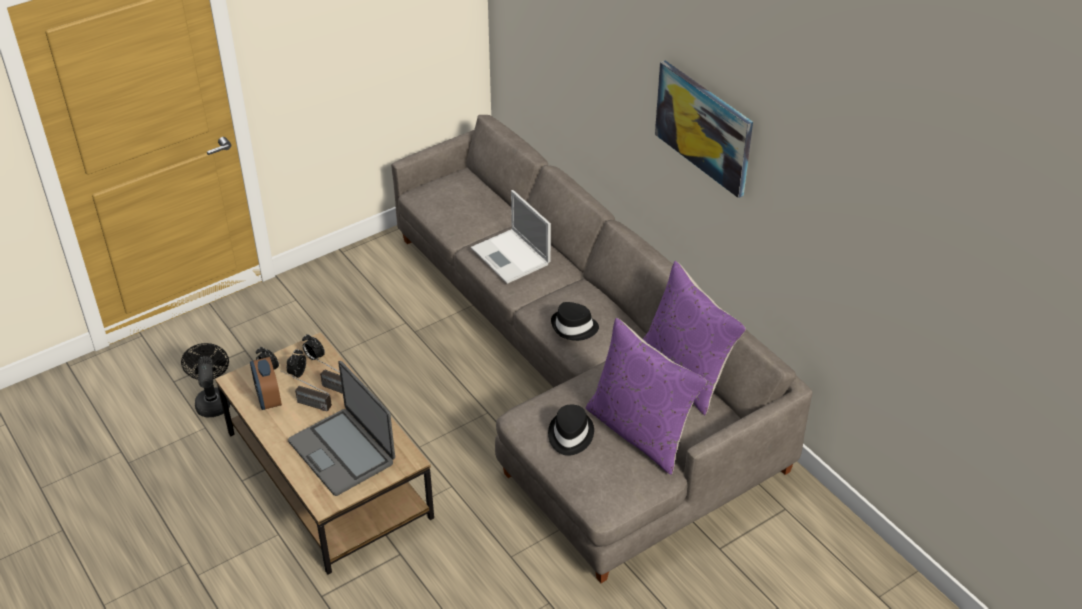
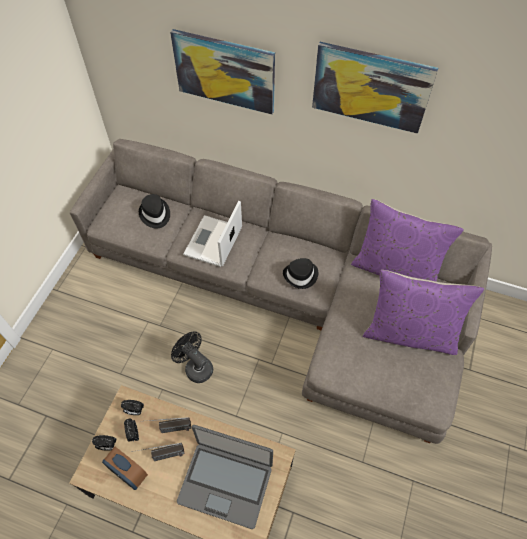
camera: 35 degrees left, 15 degrees up
(212, 400) = (54, 476): black fan -> black fan (195, 367)
(511, 257) = (213, 242): laptop -> laptop turned 90 degrees clockwise
(570, 435) = (371, 364): black hat -> black hat (155, 214)
(593, 68) = (225, 71): none -> picture

